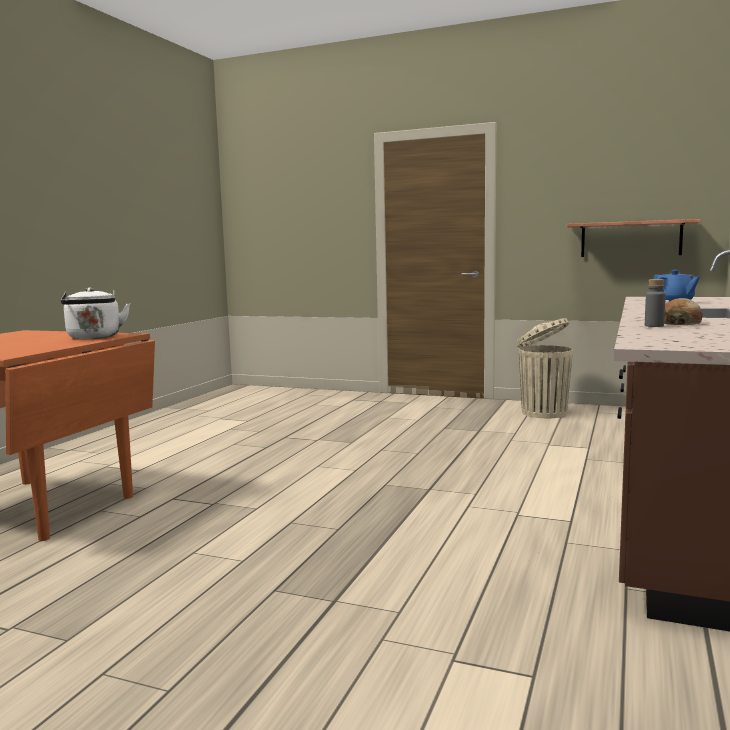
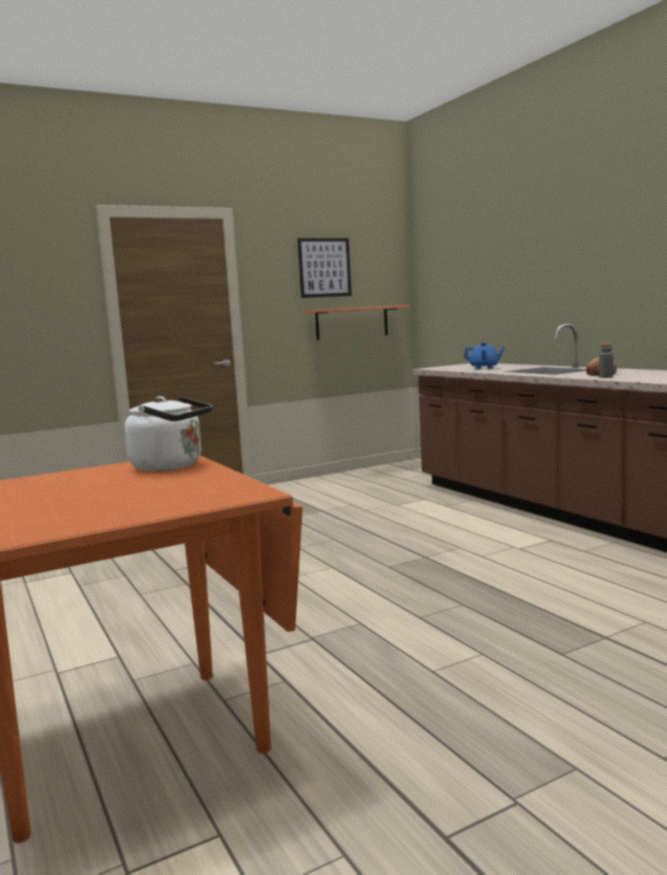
camera: 50 degrees left, 0 degrees up
(542, 412) = (323, 486): beige trash can -> none
(599, 176) = (324, 267): none -> picture

